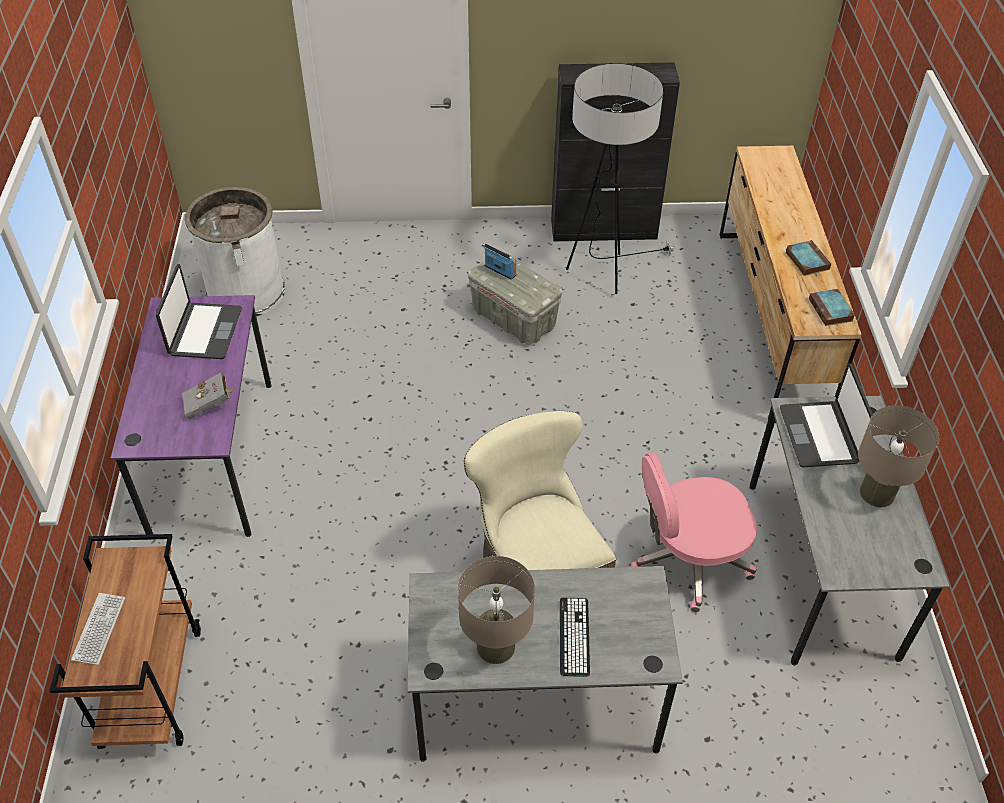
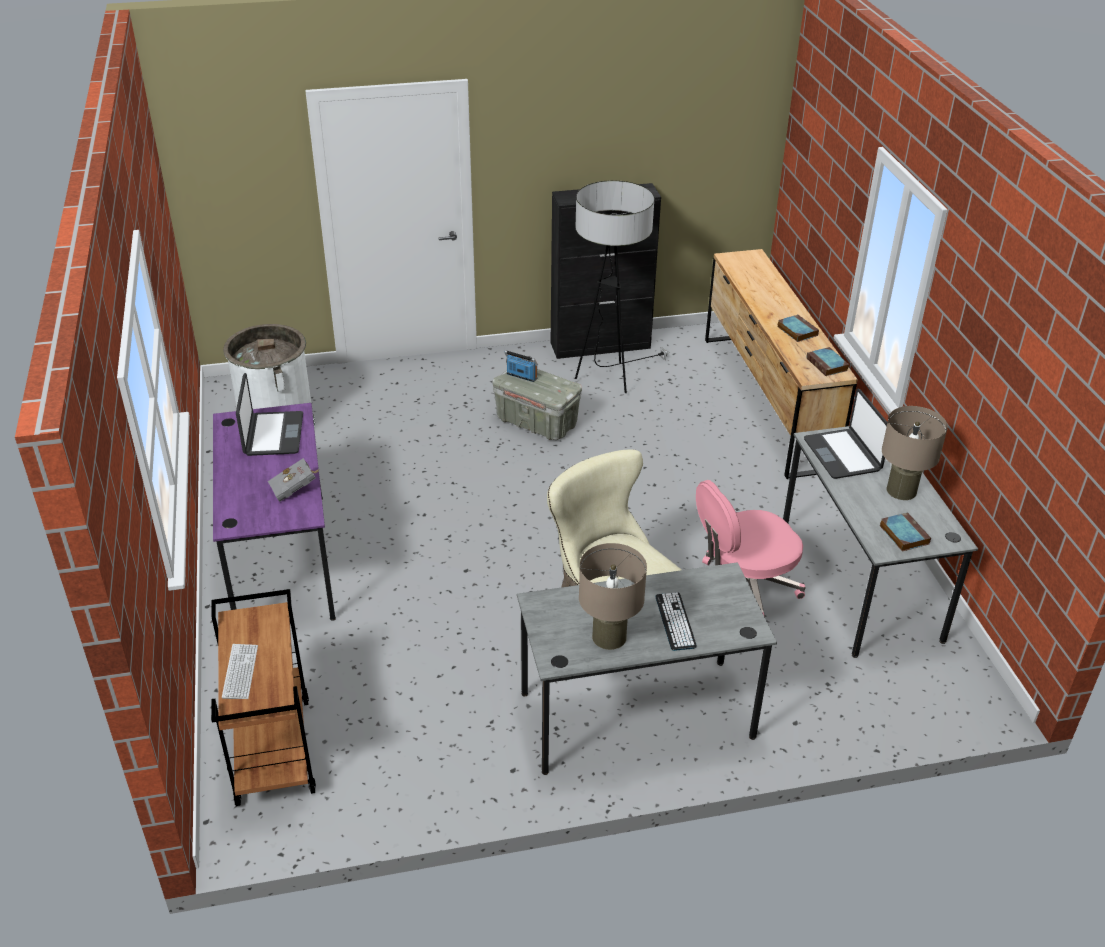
camera: 10 degrees left, 10 degrees down
(864, 554) = (903, 534): none -> book

